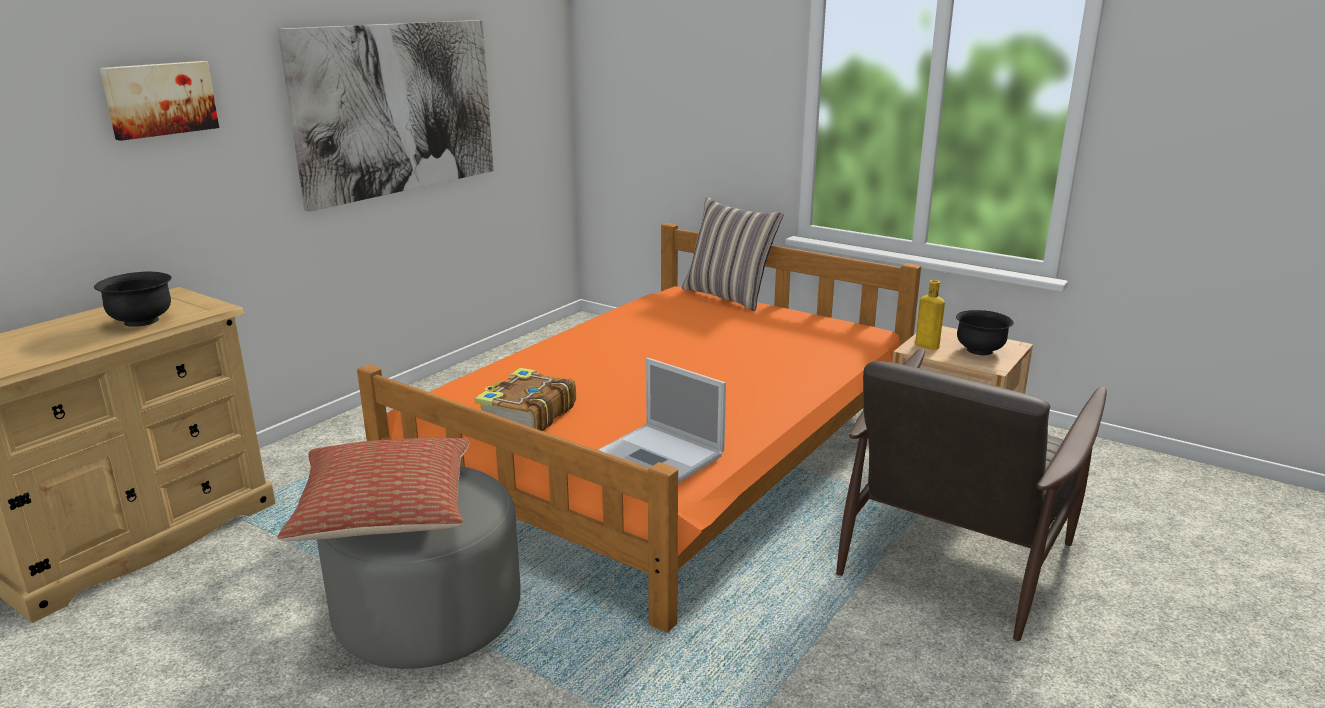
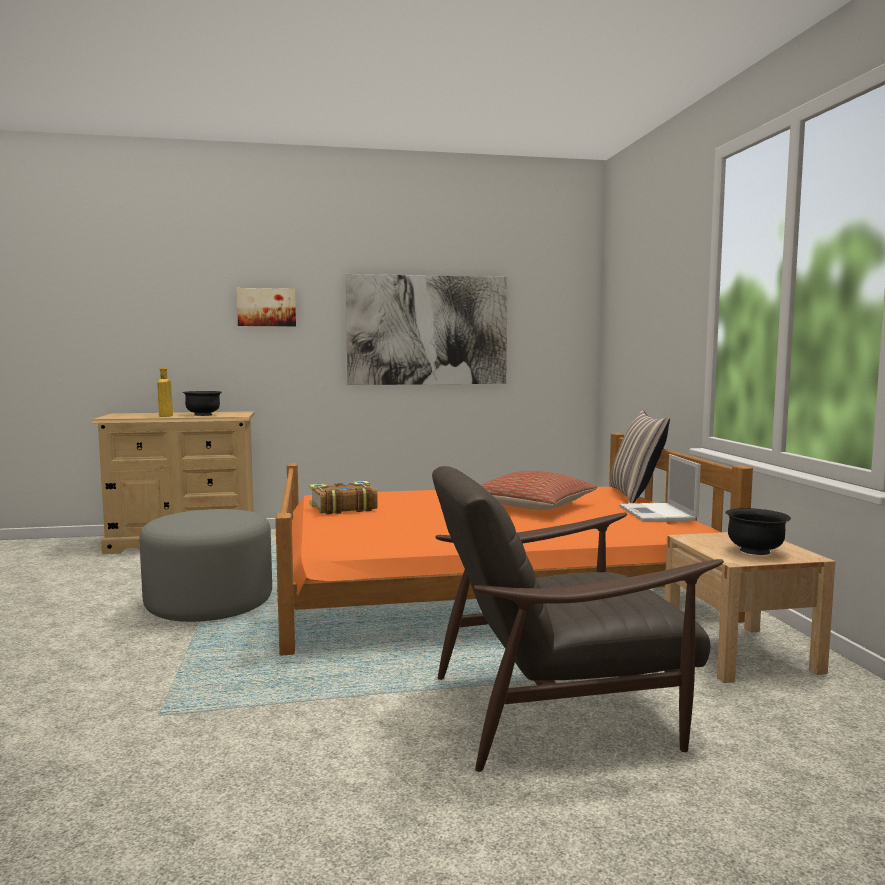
camera: 45 degrees right, 15 degrees down
(384, 511) = (186, 517): pillow -> pillow (532, 506)
(663, 455) = (356, 536): laptop -> laptop (658, 513)
(925, 345) = (708, 538): yellow bottle -> yellow bottle (166, 416)

